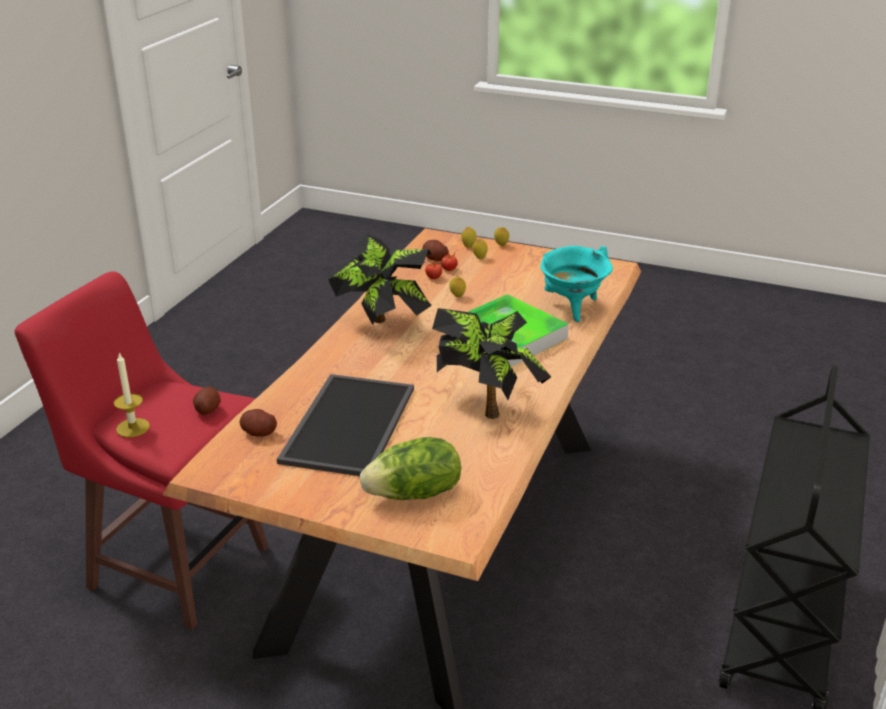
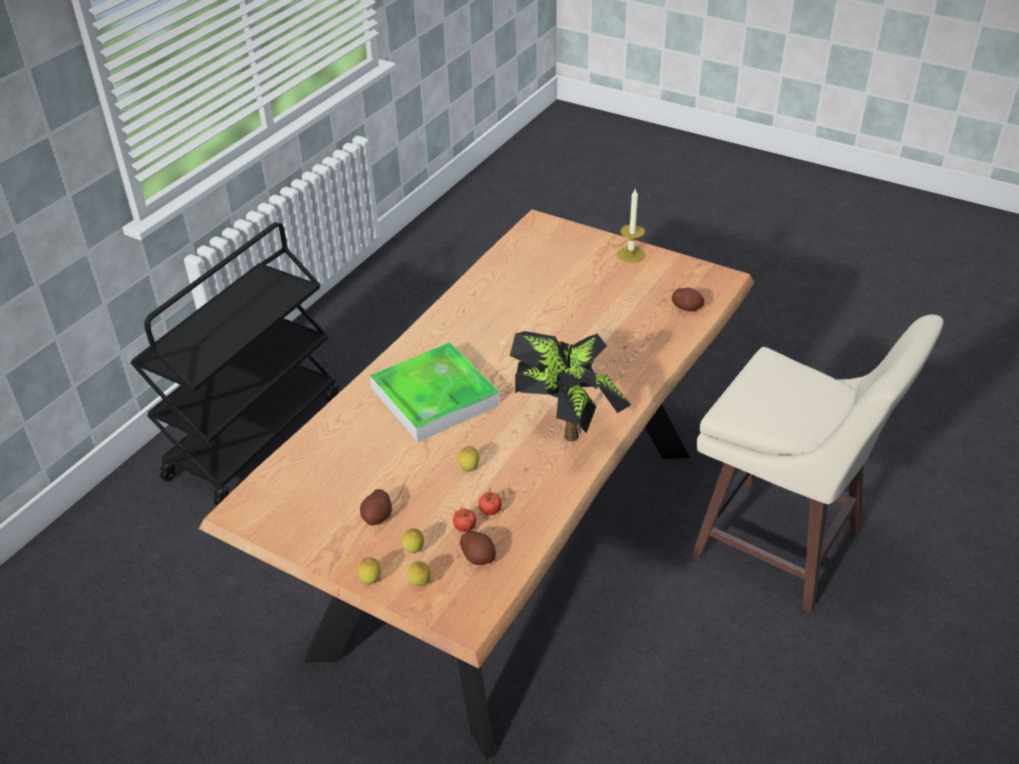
camera: 170 degrees left, 10 degrees up
(133, 428) = (816, 383): candle -> candle (631, 254)
(175, 565) = (781, 546): red stool -> beige stool
(207, 409) = (749, 398): potato -> potato (377, 516)
(347, 423) = (611, 310): tray -> none
(415, 494) = (561, 250): lettuce -> none
(487, 406) = (484, 316): potted plant -> none
(572, 308) = (340, 435): turquoise cooking pot -> none

